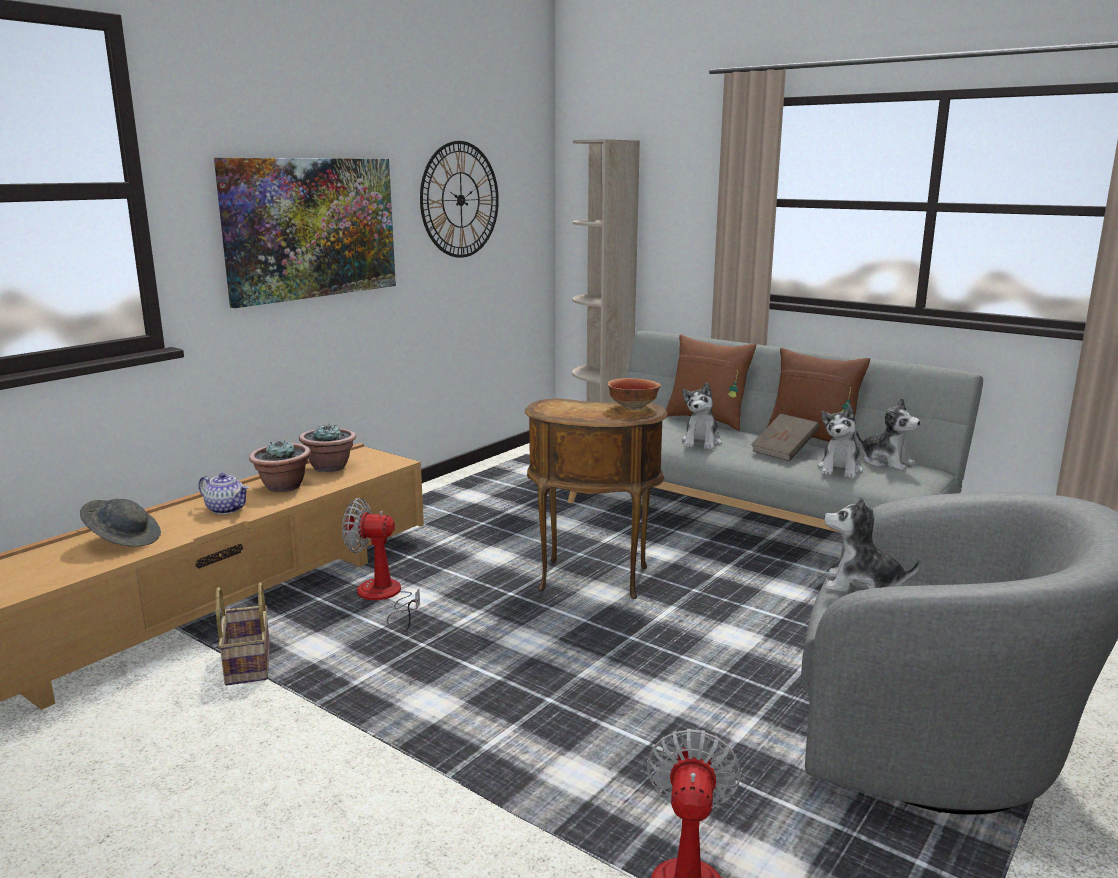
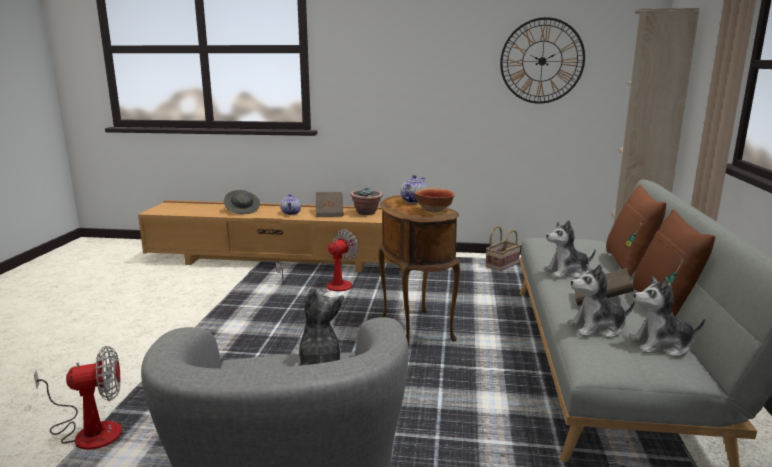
camera: 60 degrees right, 0 degrees up
(246, 663) = (243, 281): basket -> basket (502, 265)
(283, 487) = (329, 213): potted plant -> brown book
(311, 228) = (407, 74): picture -> none
(384, 598) = (329, 287): fan -> fan turned 60 degrees clockwise
(572, 406) = (413, 201): none -> teapot
(886, 462) = (661, 346): plush toy -> plush toy turned 75 degrees clockwise

